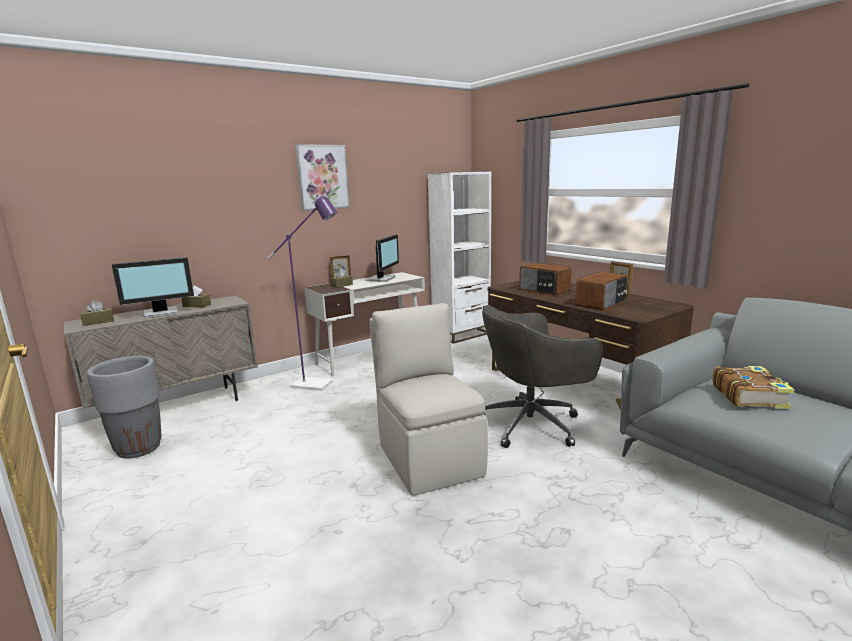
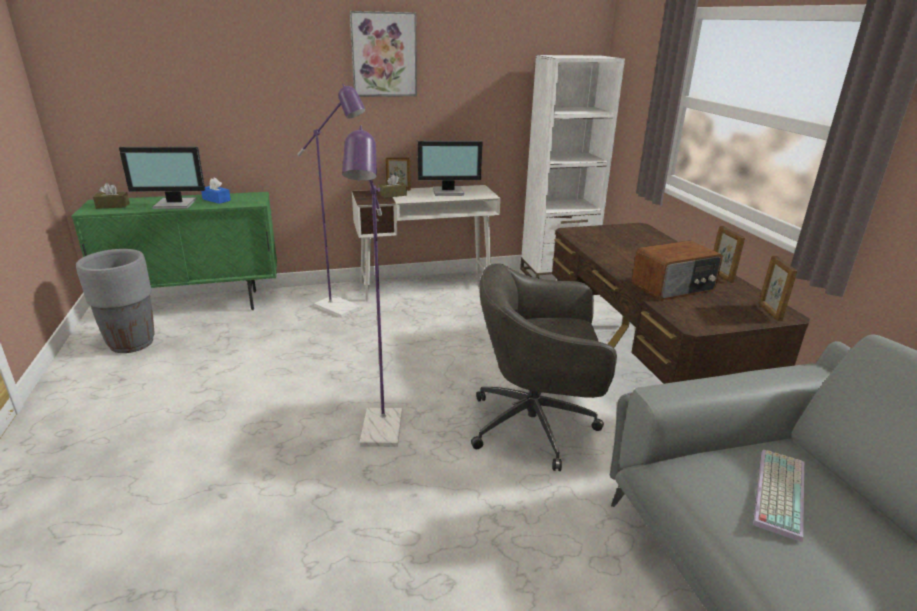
camera: 20 degrees right, 10 degrees up
(179, 407) = (197, 305): beige cabinet -> green cabinet
(197, 305) = (216, 200): brown tissue box -> blue tissue box
(382, 279) = (448, 192): monitor -> monitor turned 45 degrees clockwise
(429, 458) = (380, 436): beige chair -> purple floor lamp
(544, 290) = (623, 248): radio -> none
(668, 305) = (769, 312): none -> picture frame
(749, 396) = (777, 491): book -> keyboard

